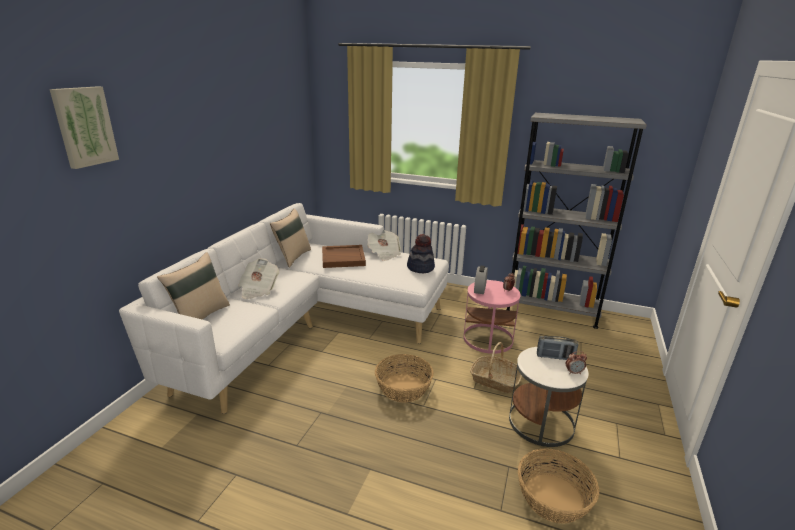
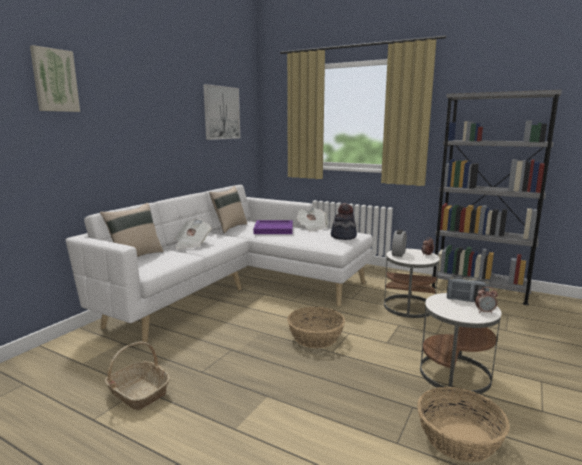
camera: 10 degrees right, 10 degrees down
(273, 121) = (221, 113): none -> picture
(343, 258) = (274, 229): brown tray -> purple tray
(488, 339) = (409, 307): pink side table -> white side table
(494, 380) = (410, 338): basket -> basket (138, 392)

